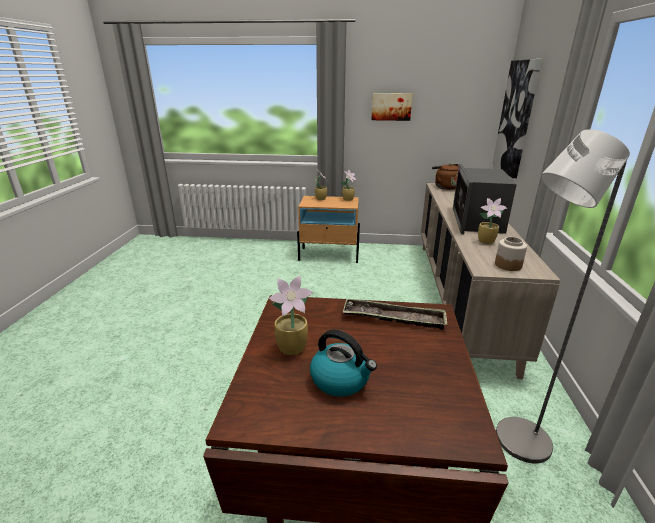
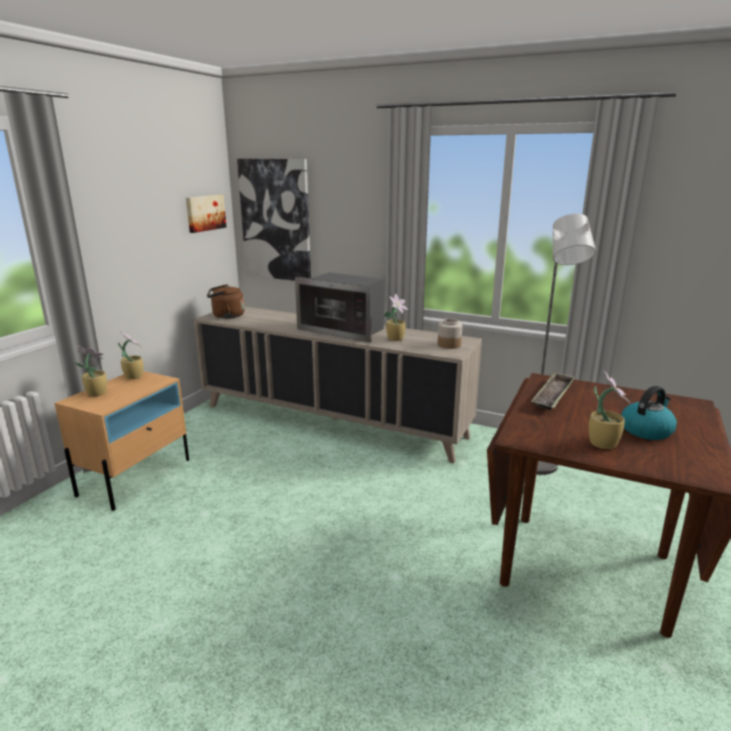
camera: 70 degrees left, 5 degrees down
(391, 106) = (129, 225): picture -> picture (205, 213)

